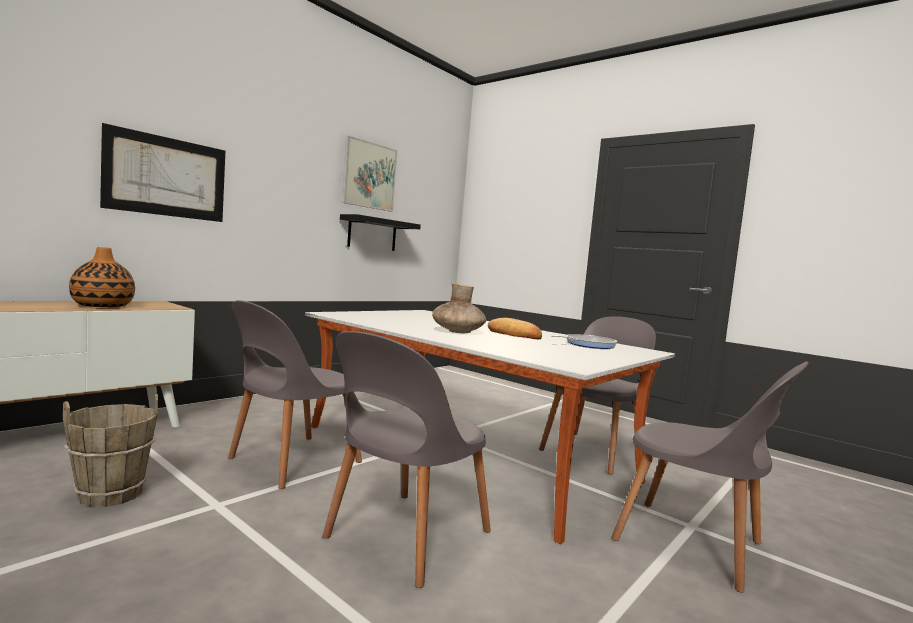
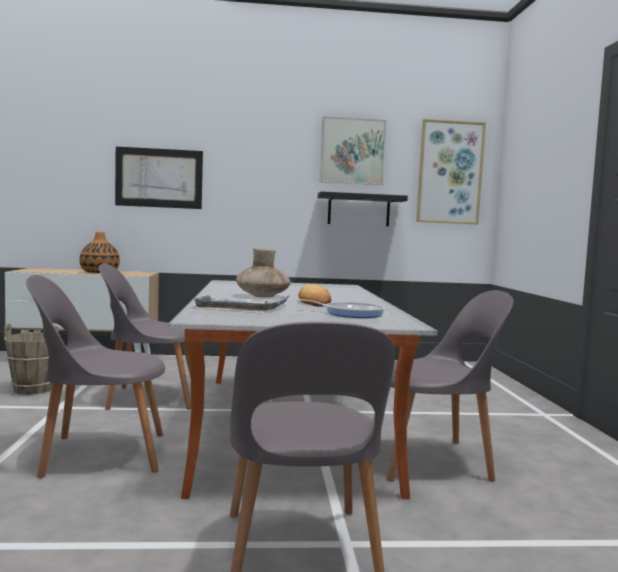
camera: 45 degrees right, 0 degrees up
(435, 205) = (449, 172): none -> picture
(512, 346) = (243, 306): none -> grey tray

